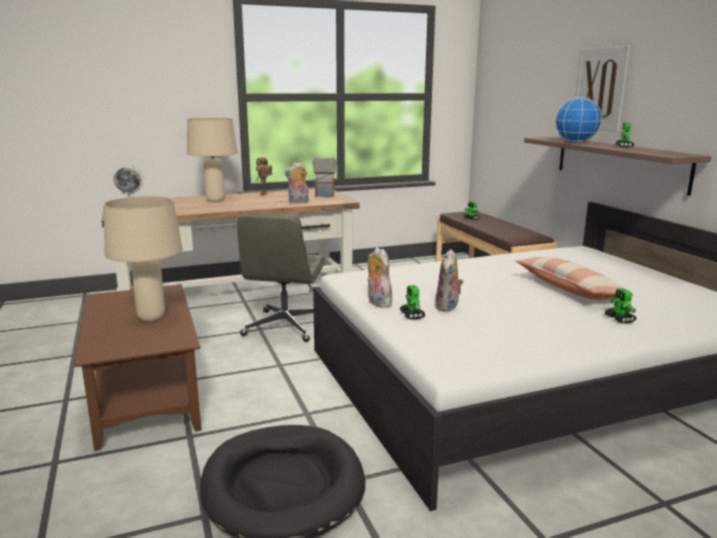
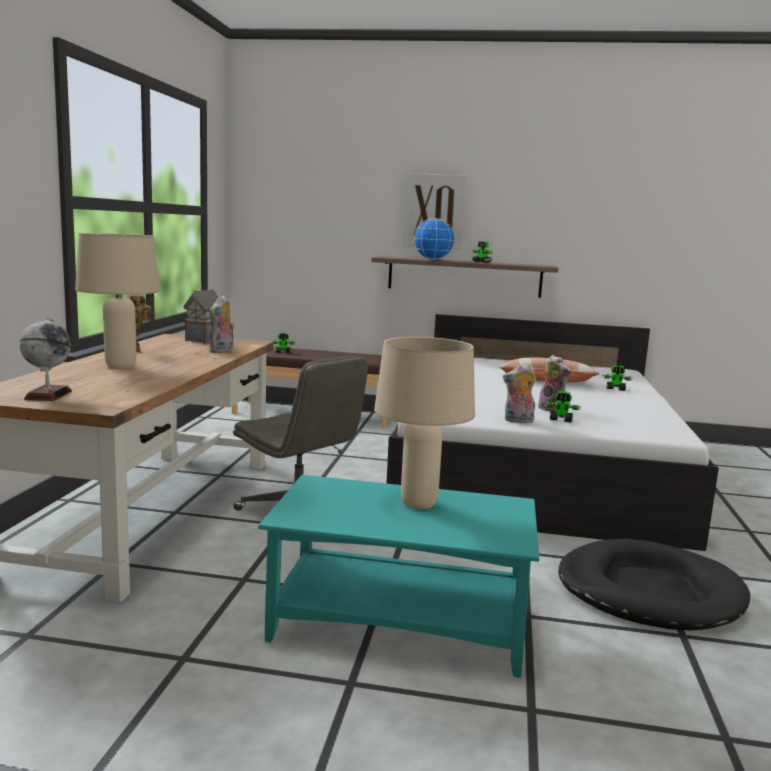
camera: 60 degrees left, 5 degrees down
(146, 396) = (401, 623): brown coffee table -> turquoise coffee table

